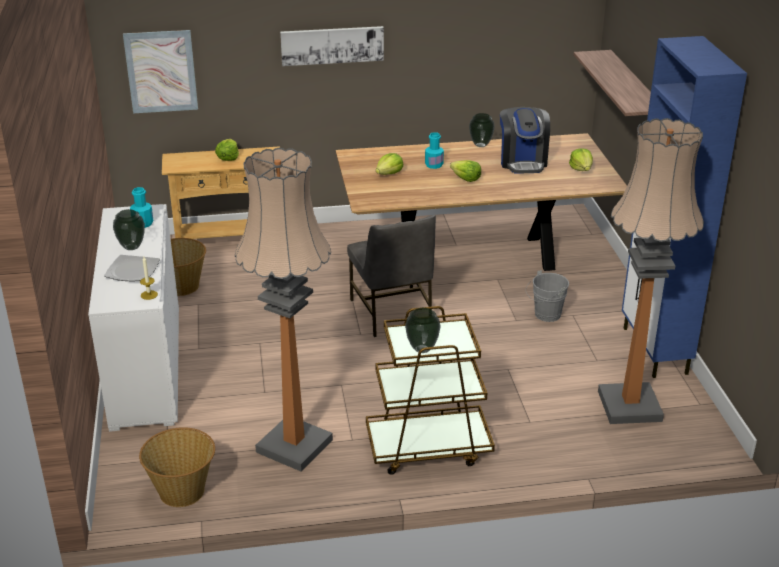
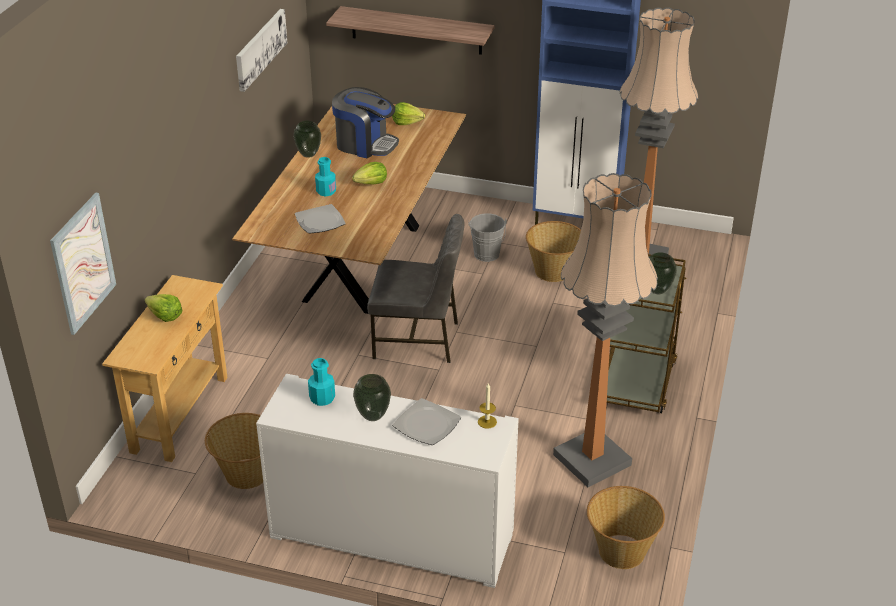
camera: 65 degrees left, 5 degrees up
(332, 45) = (182, 129): picture -> picture (260, 48)
(389, 173) = (320, 221): lettuce -> plate
(558, 357) = (553, 271): none -> basket

